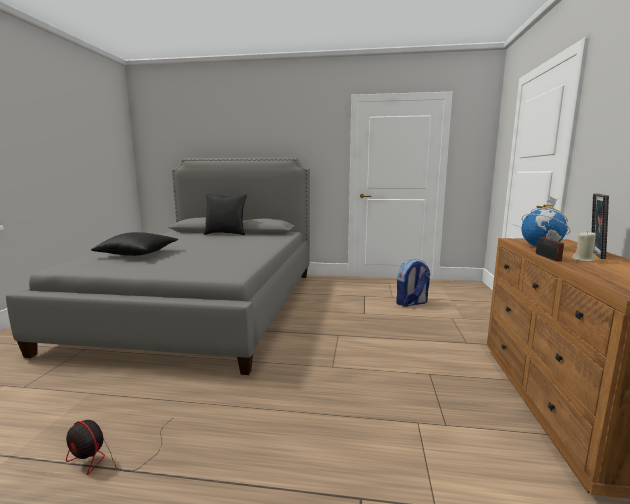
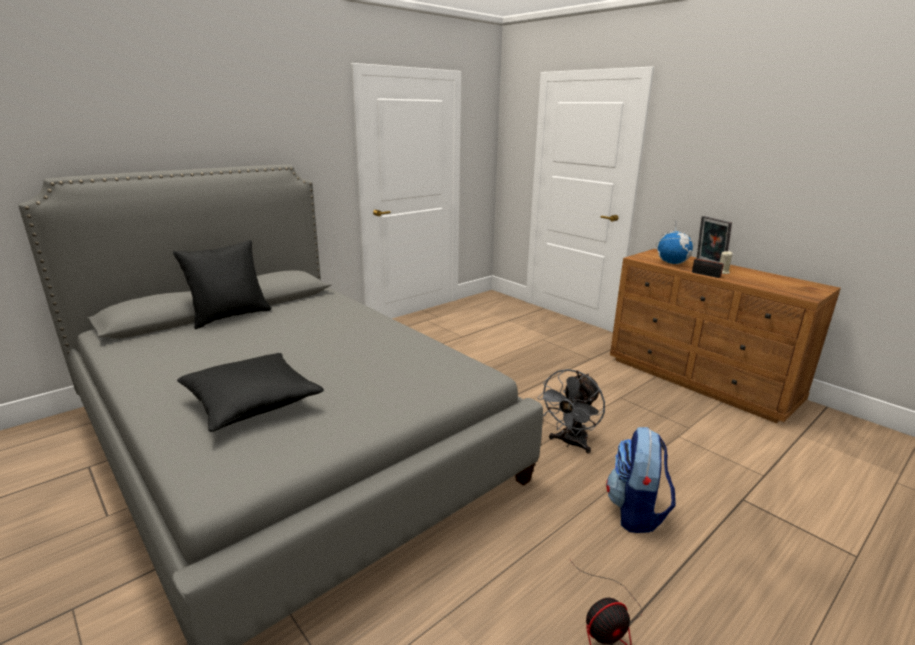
camera: 50 degrees left, 10 degrees up
(319, 374) = (570, 443): none -> grey fan
(411, 303) = (490, 337): backpack -> backpack (636, 512)

